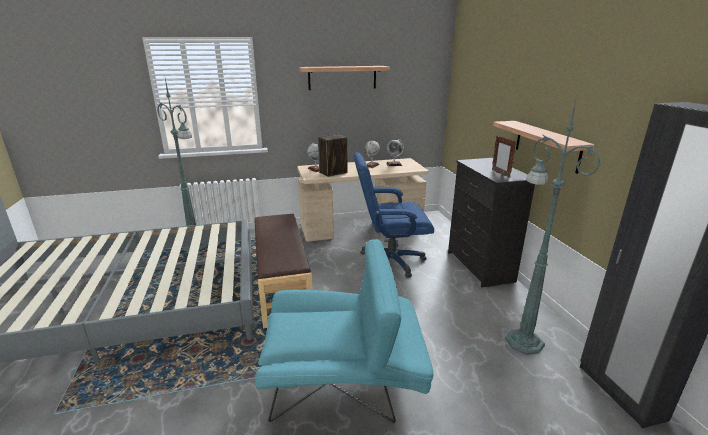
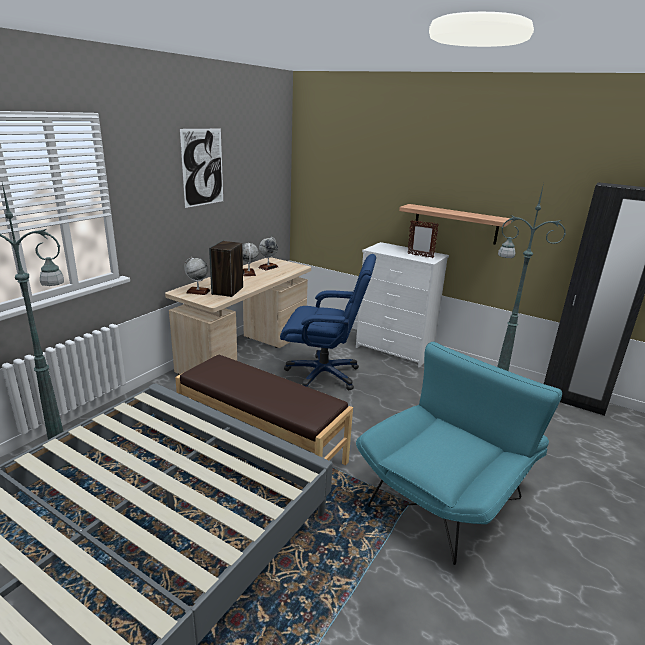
camera: 45 degrees left, 0 degrees up
(342, 77) = (203, 167): shelf -> picture
(390, 261) = (324, 374): blue office chair -> blue office chair turned 120 degrees counterclockwise
(479, 267) = (394, 351): black dresser -> white dresser

